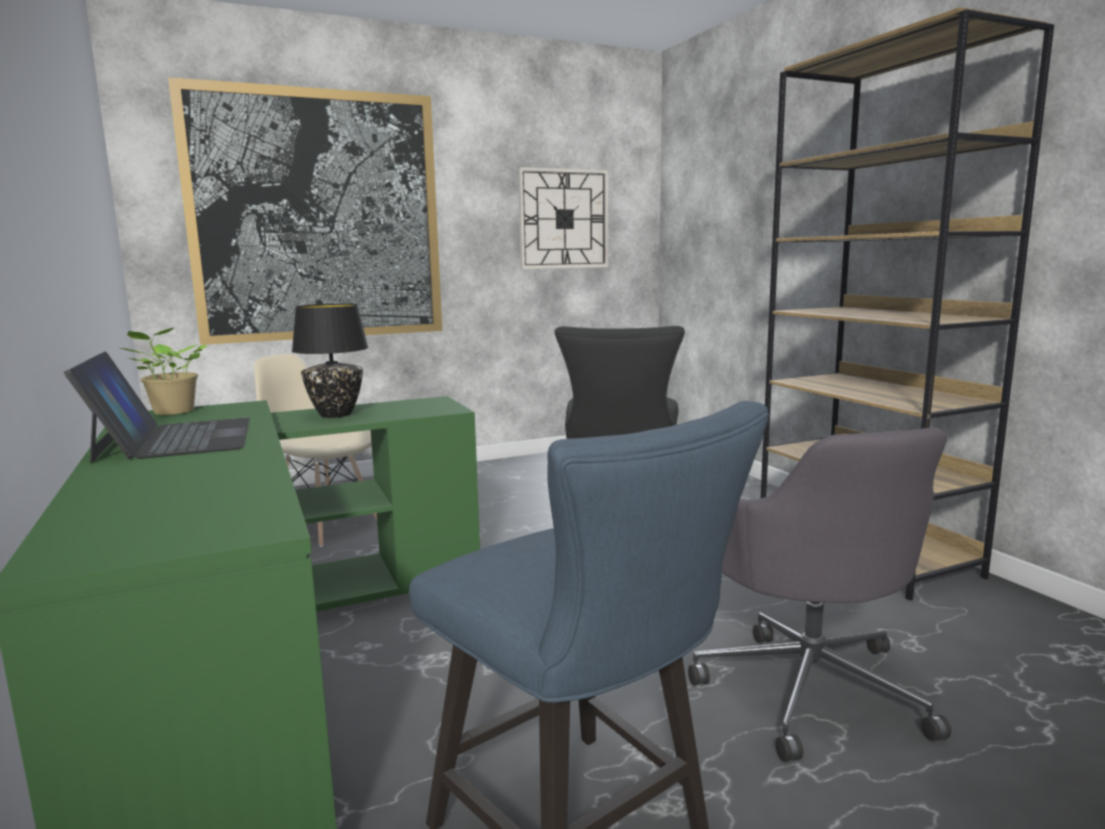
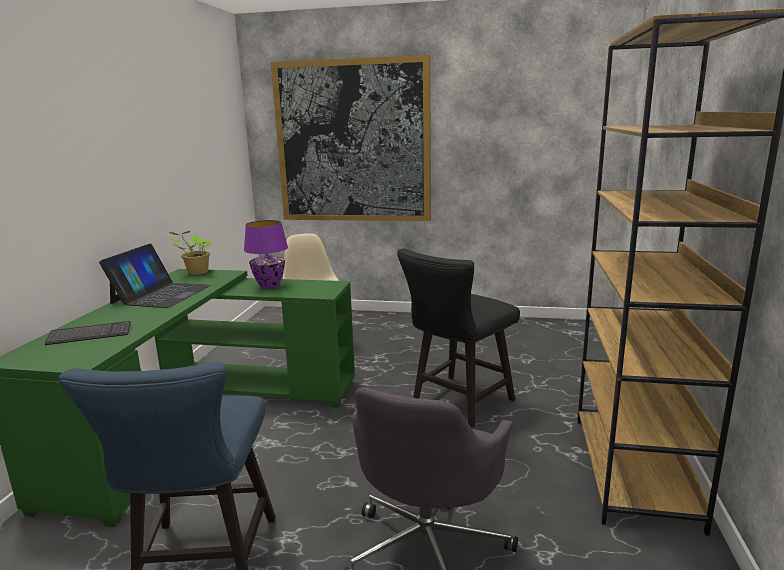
camera: 35 degrees right, 5 degrees up
(166, 499) = (90, 335): none -> keyboard
(335, 414) = (269, 286): black table lamp -> purple table lamp
(563, 219) = (535, 139): wall clock -> none

